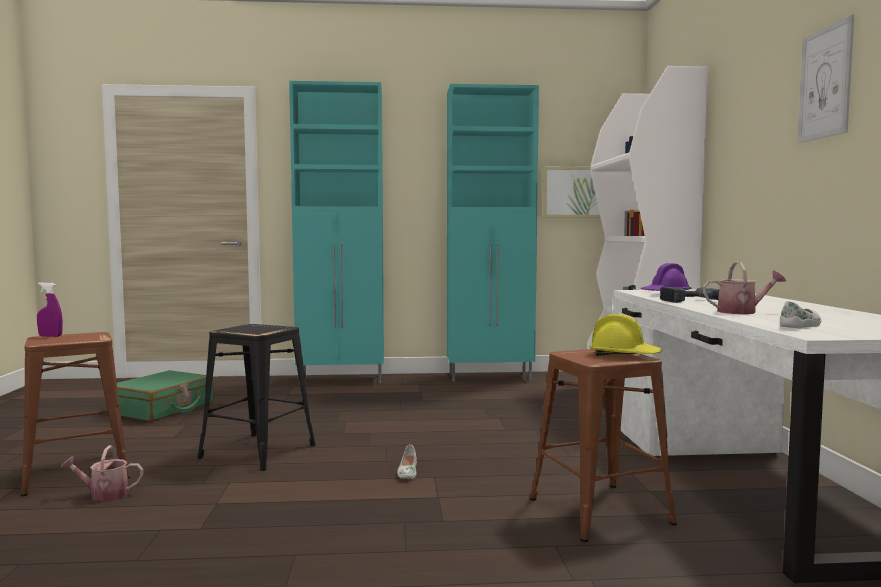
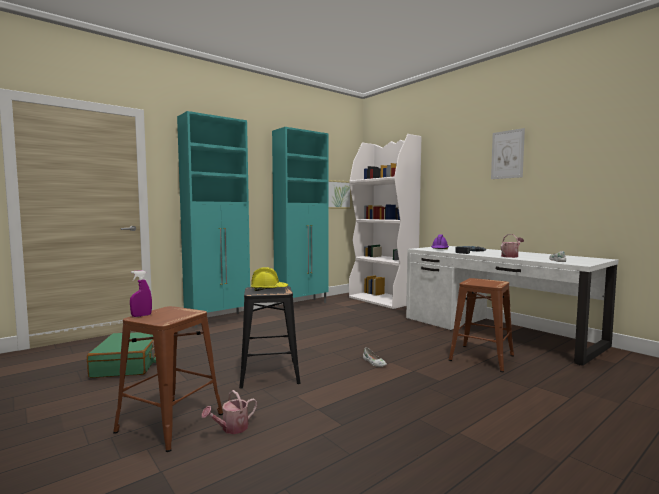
camera: 35 degrees left, 0 degrees up
(624, 355) = (490, 281): yellow hard hat -> yellow hard hat (269, 289)

